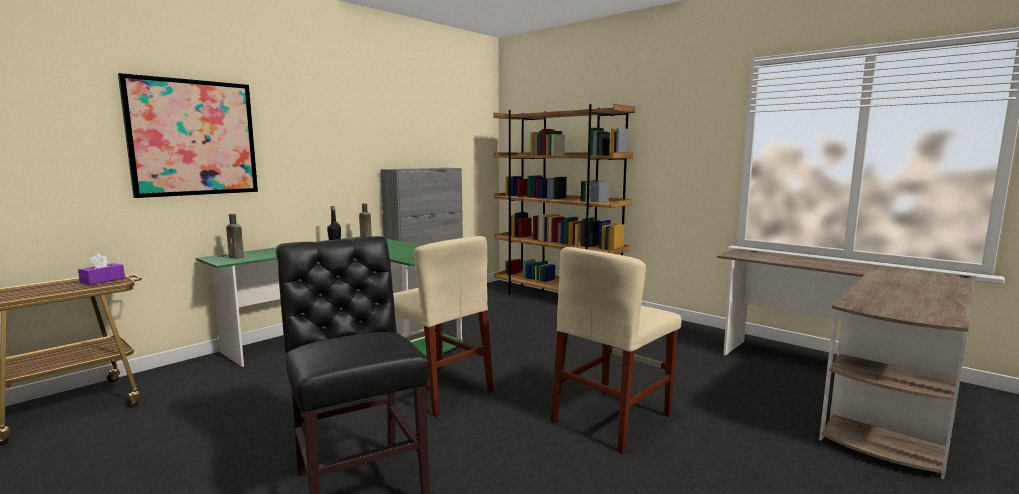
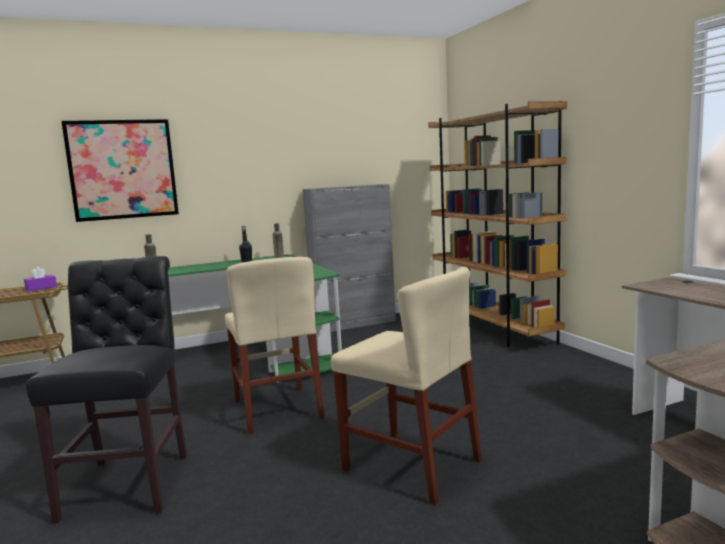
camera: 25 degrees right, 0 degrees up
(611, 418) = (411, 465): beige chair -> beige chair turned 120 degrees counterclockwise

